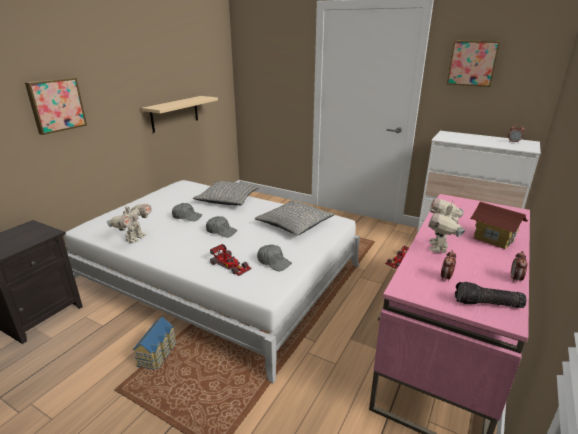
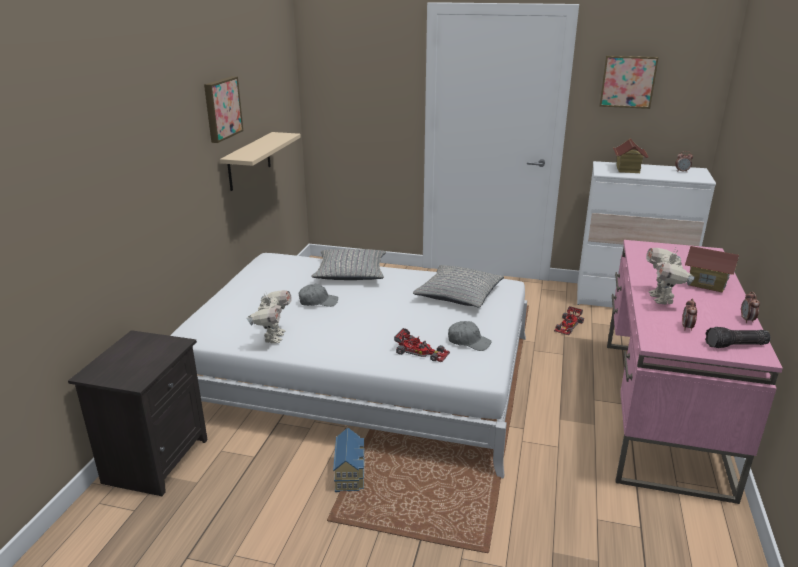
camera: 15 degrees left, 0 degrees up
(56, 105) = (146, 169): picture -> picture (221, 108)
(221, 231) = (379, 314): grey cap -> none
(464, 138) = (627, 169): none -> toy house

